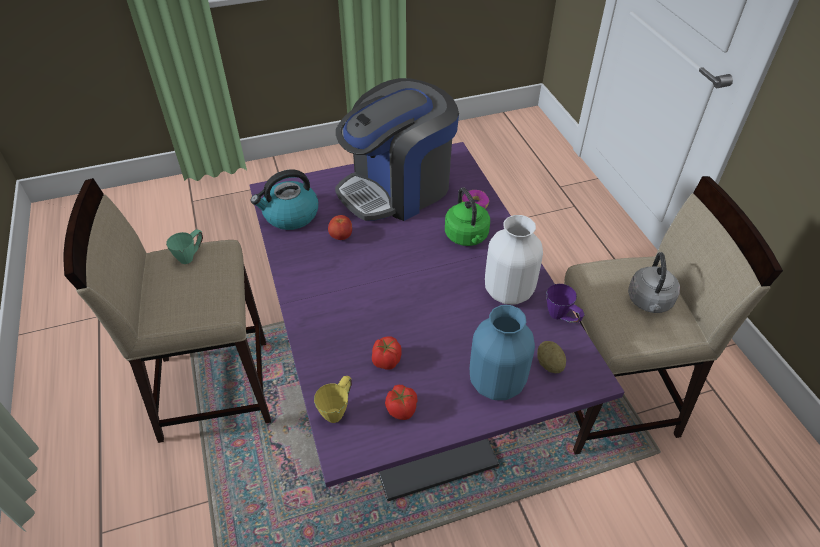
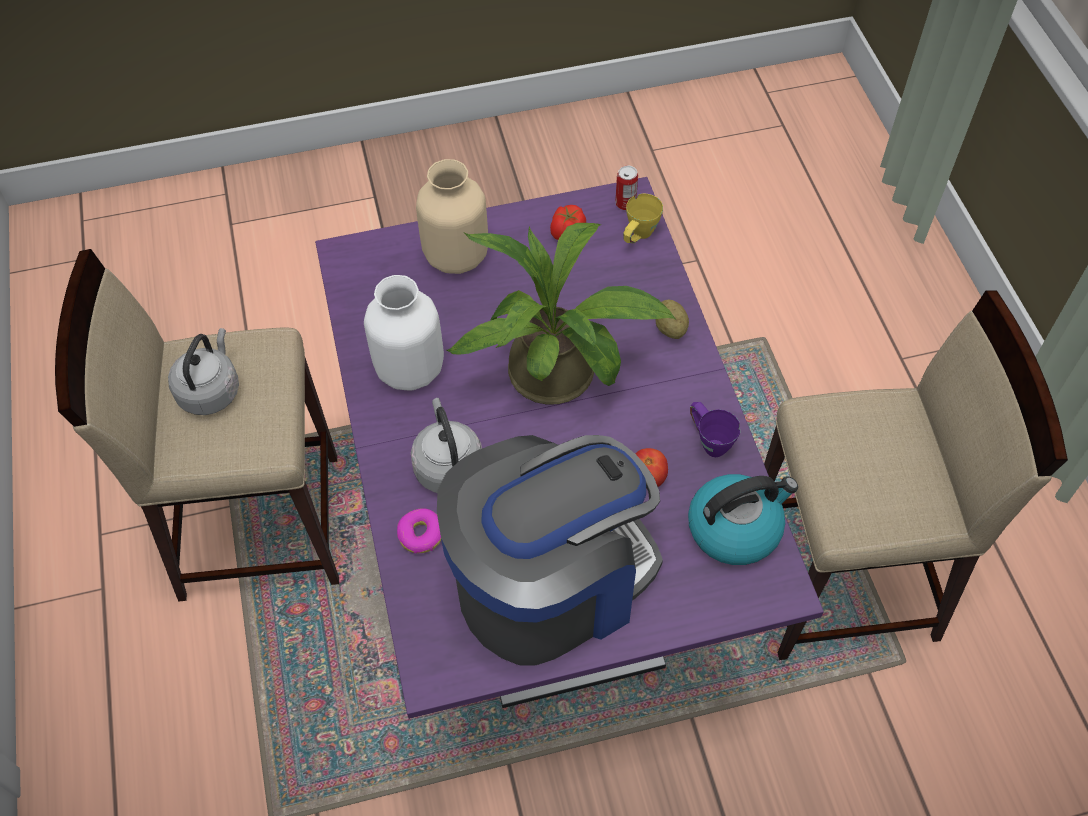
camera: 175 degrees left, 10 degrees up
(191, 256) = (888, 510): green mug -> none
(348, 446) = (625, 203): none -> can
(386, 361) = (582, 286): tomato -> none
(399, 290) = (561, 378): none -> potted plant
(467, 237) = (448, 465): green kettle -> grey kettle
(496, 383) = (457, 255): blue vase -> beige vase
(549, 364) = (388, 272): potato -> potato (670, 328)
(562, 318) = (351, 328): purple mug -> purple mug (708, 441)

